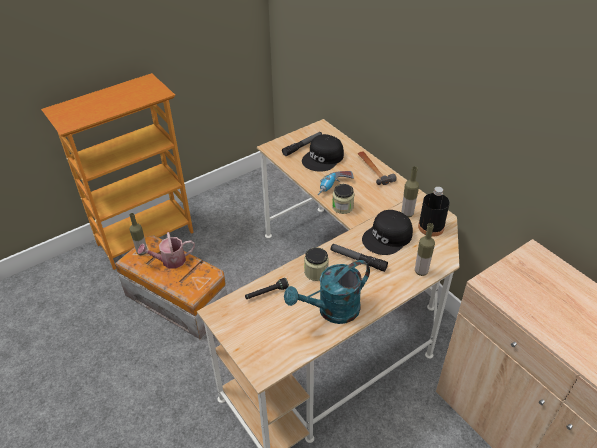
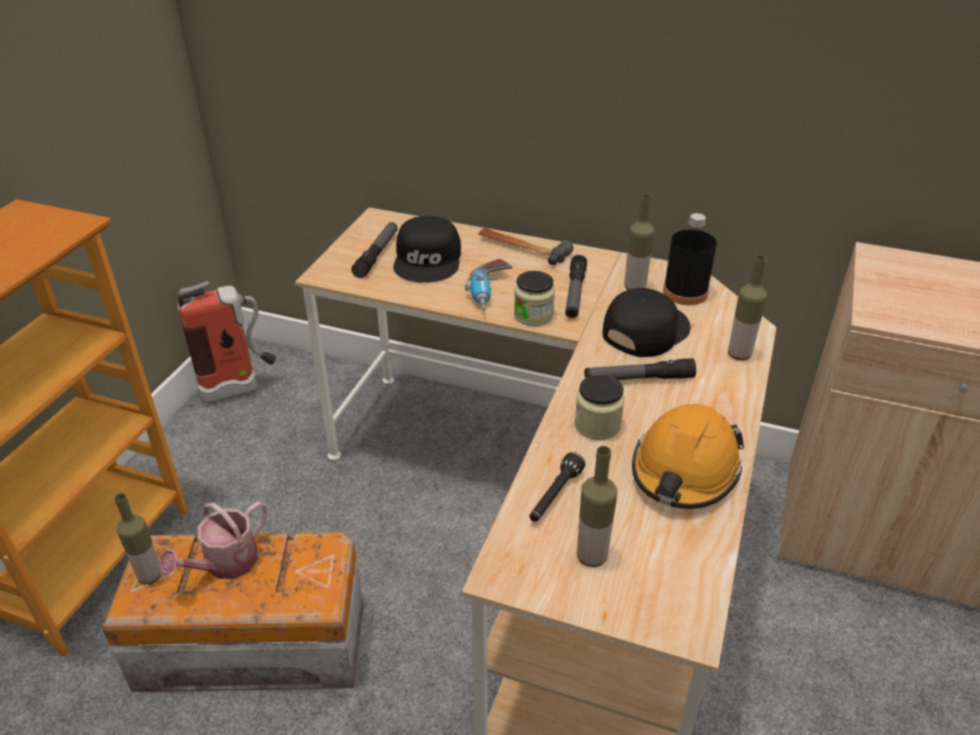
camera: 35 degrees left, 5 degrees down
(253, 185) = (241, 388): none -> fire extinguisher
(255, 325) = (591, 557): none -> bottle
(332, 311) = (684, 470): turquoise watering can -> orange hard hat
(374, 204) = (575, 293): none -> flashlight
(388, 237) = (644, 330): black cap -> black cap turned 150 degrees counterclockwise

